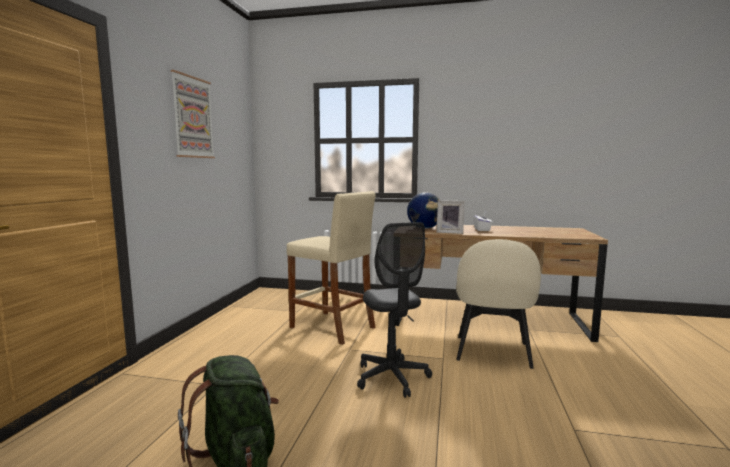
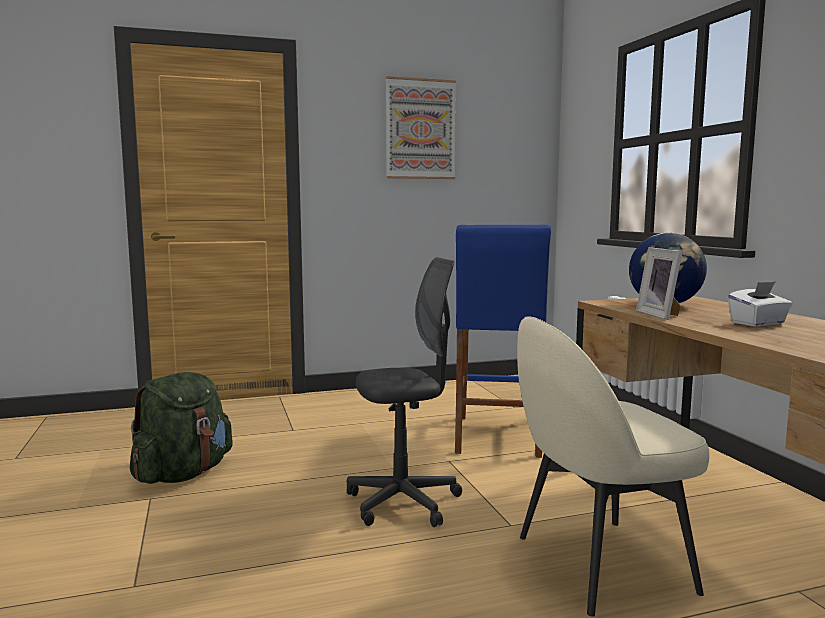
camera: 60 degrees right, 0 degrees up
(332, 327) = (497, 436): beige stool -> blue stool
(392, 377) = (403, 503): grey office chair -> grey office chair turned 150 degrees counterclockwise

